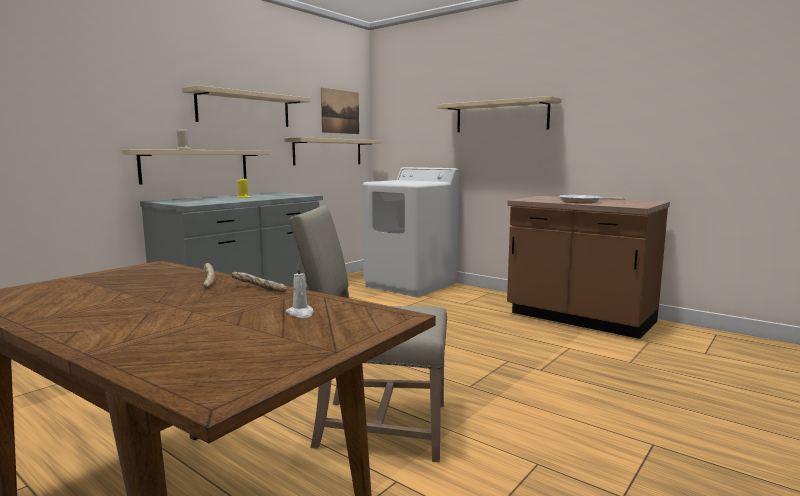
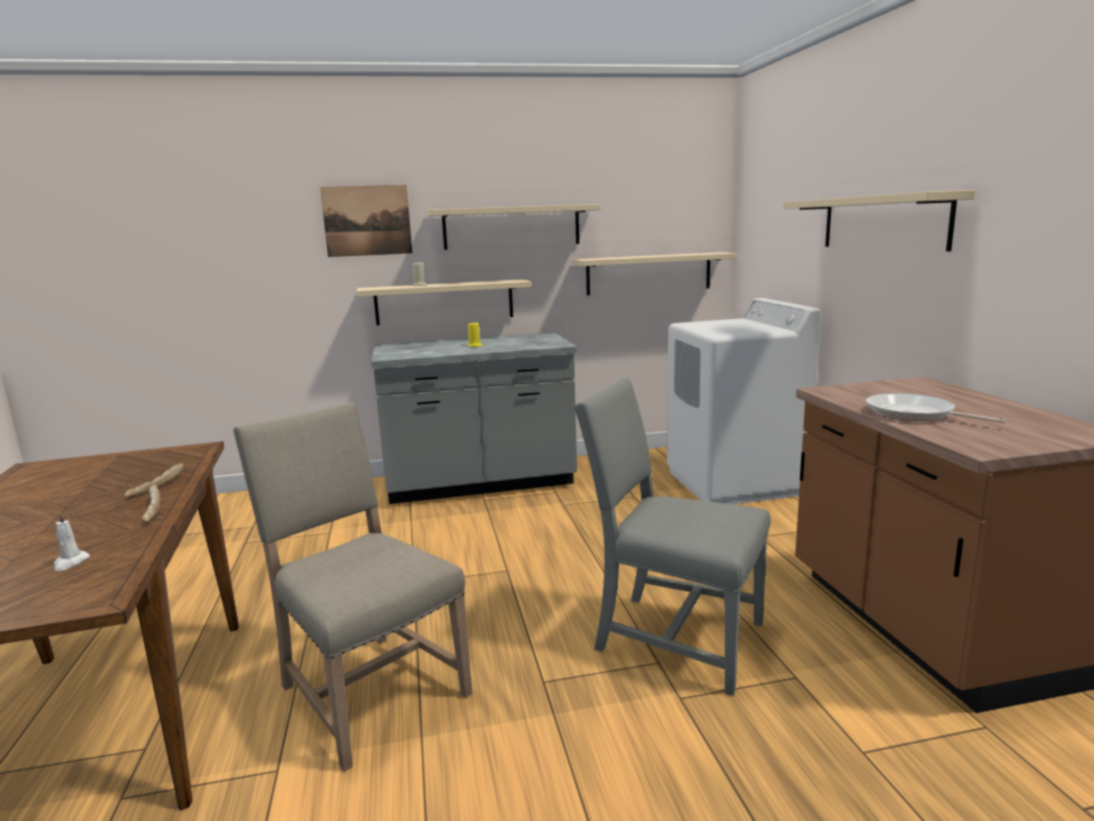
camera: 40 degrees right, 5 degrees up
(340, 112) = (674, 213): picture -> picture (367, 221)
(496, 350) = (673, 637): none -> grey chair

